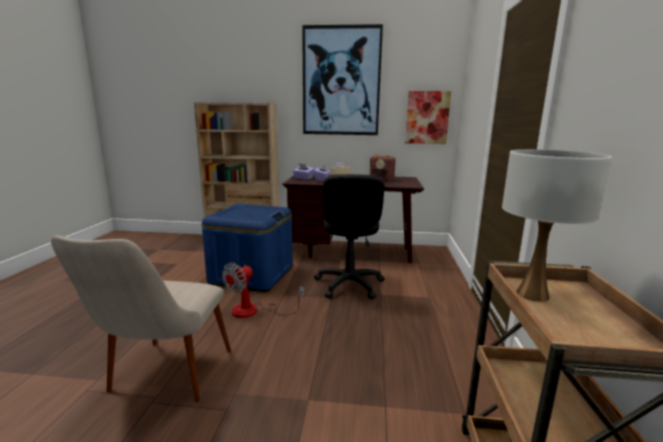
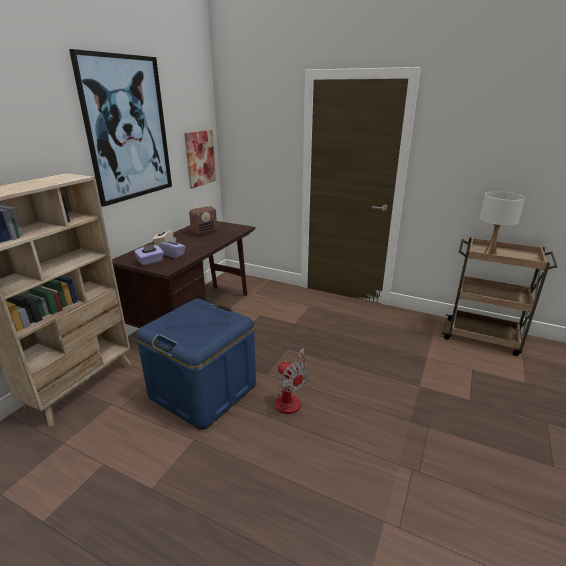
camera: 70 degrees left, 10 degrees up
(162, 383) = (394, 465): beige chair -> none
(349, 284) = (268, 334): black office chair -> none

